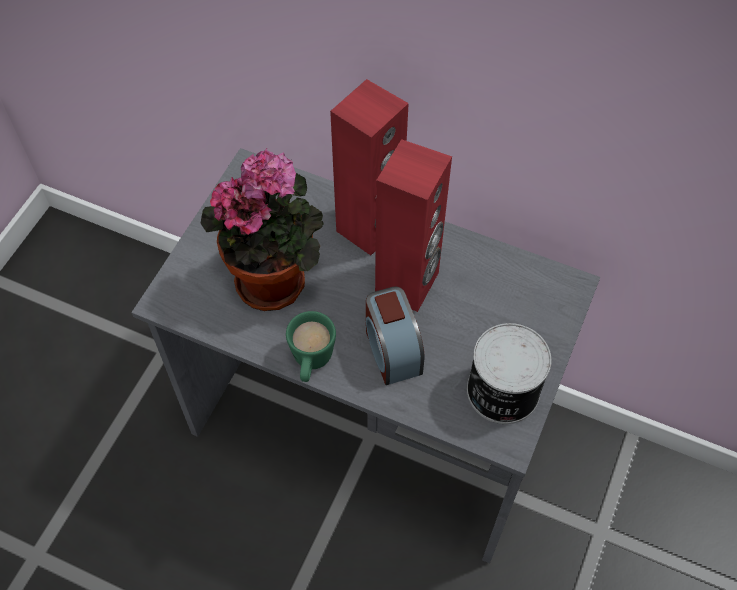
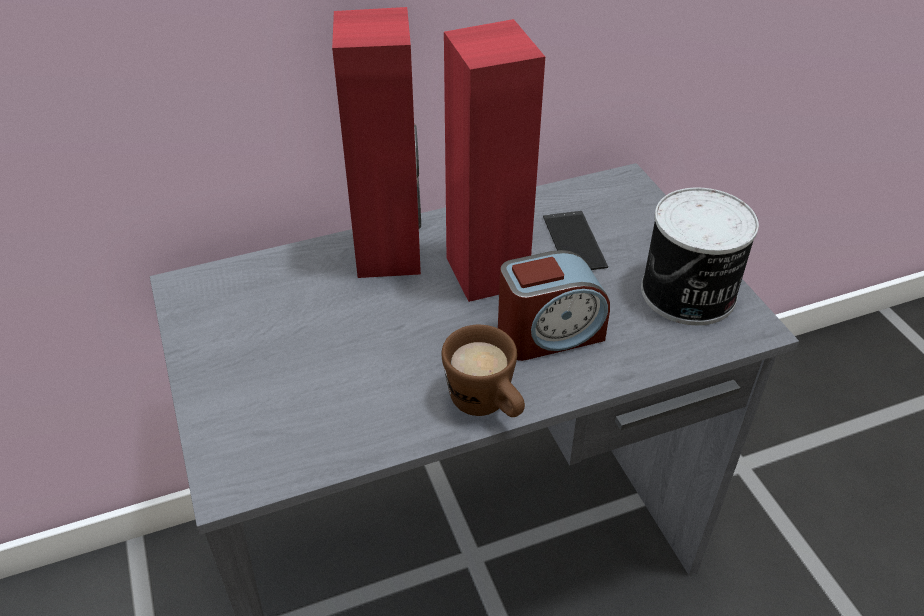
camera: 45 degrees left, 15 degrees down
(275, 278) = (344, 360): potted plant -> none
(311, 363) = (487, 406): green mug -> brown mug
(392, 349) = (549, 334): alarm clock -> alarm clock turned 45 degrees counterclockwise
(481, 303) = (574, 242): none -> phone

